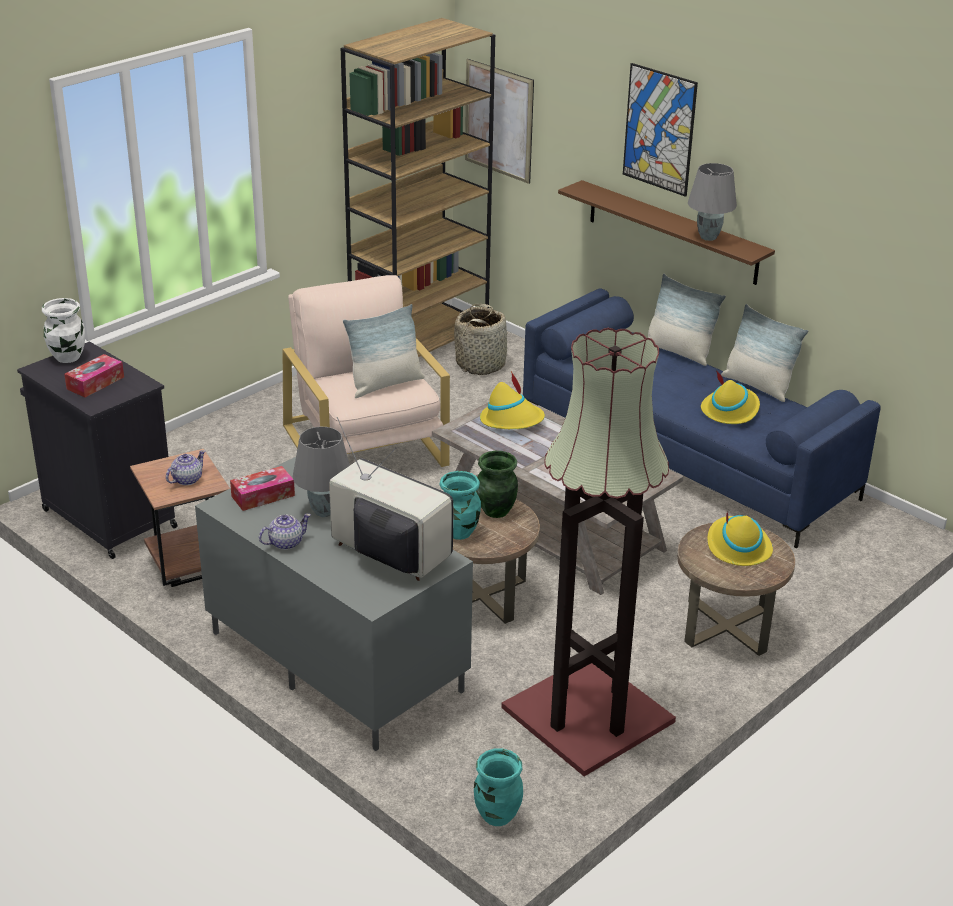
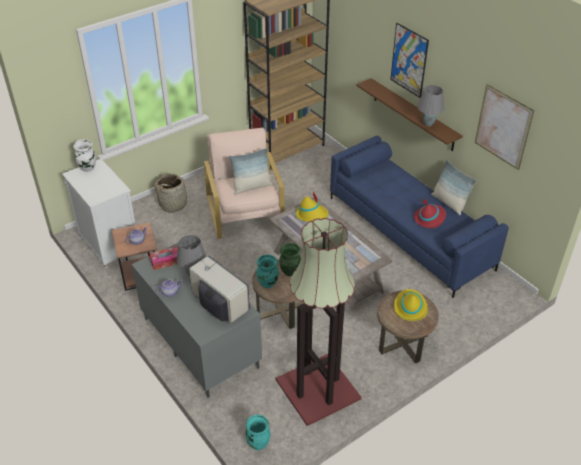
camera: 10 degrees right, 10 degrees up
(95, 383) = (97, 186): tissue box -> none
(107, 518) = (109, 244): black cabinet -> white cabinet
(481, 364) = (316, 165): basket -> basket (173, 204)
(498, 121) = (332, 38): picture -> picture (503, 127)
(679, 352) = (412, 177): pillow -> none
(730, 410) = (429, 218): yellow hat -> red hat

